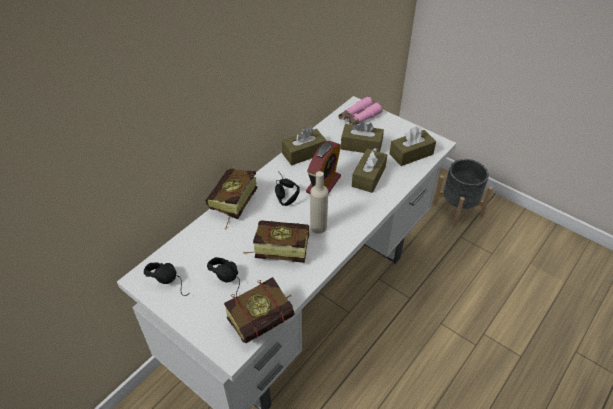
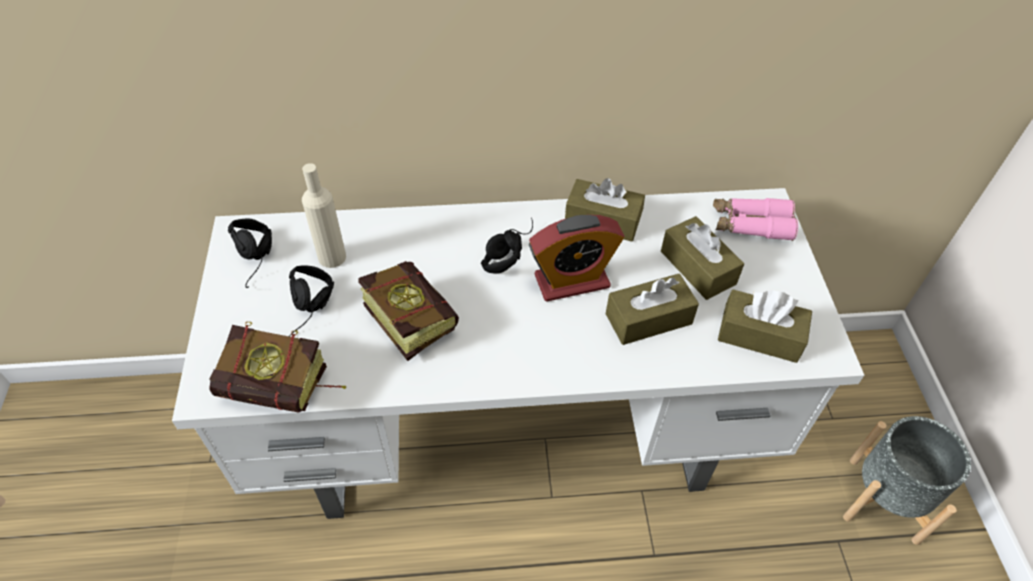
camera: 45 degrees right, 5 degrees up
(231, 206) = (427, 222): book -> none
(318, 227) = (490, 331): beige bottle -> beige bottle (332, 257)

